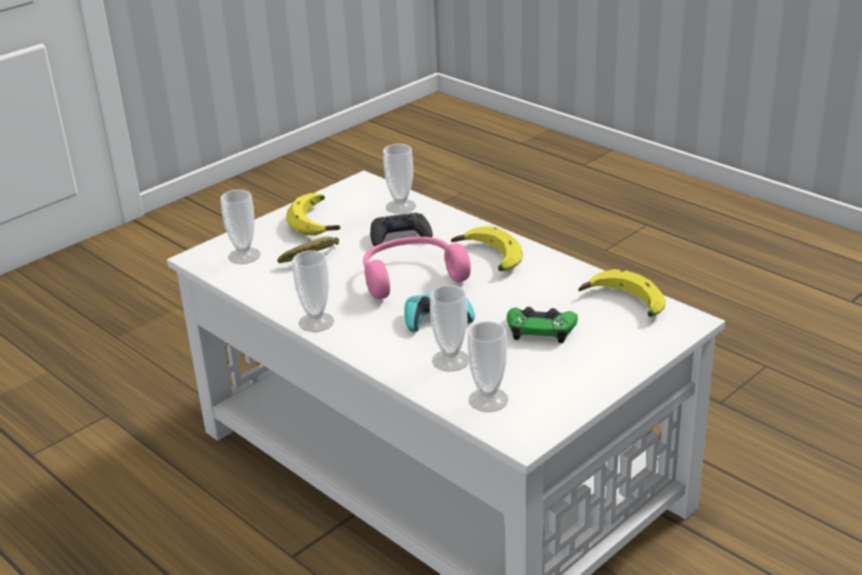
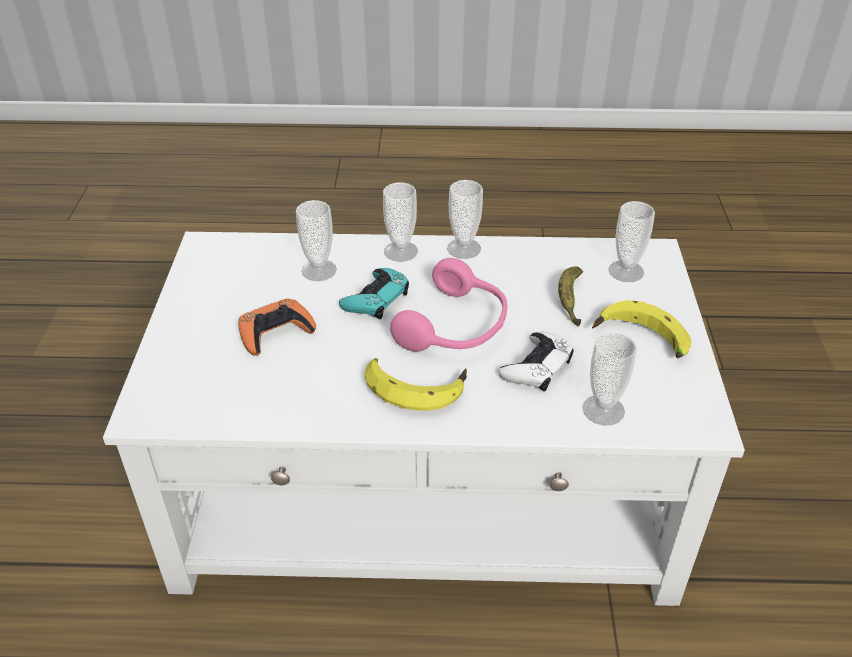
camera: 135 degrees right, 10 degrees up
(400, 237) = (536, 367): black game controller -> white game controller
(488, 400) = (256, 256): cup -> cup (400, 251)
(541, 329) = (275, 332): green game controller -> orange game controller
(622, 305) = (222, 400): banana -> none

